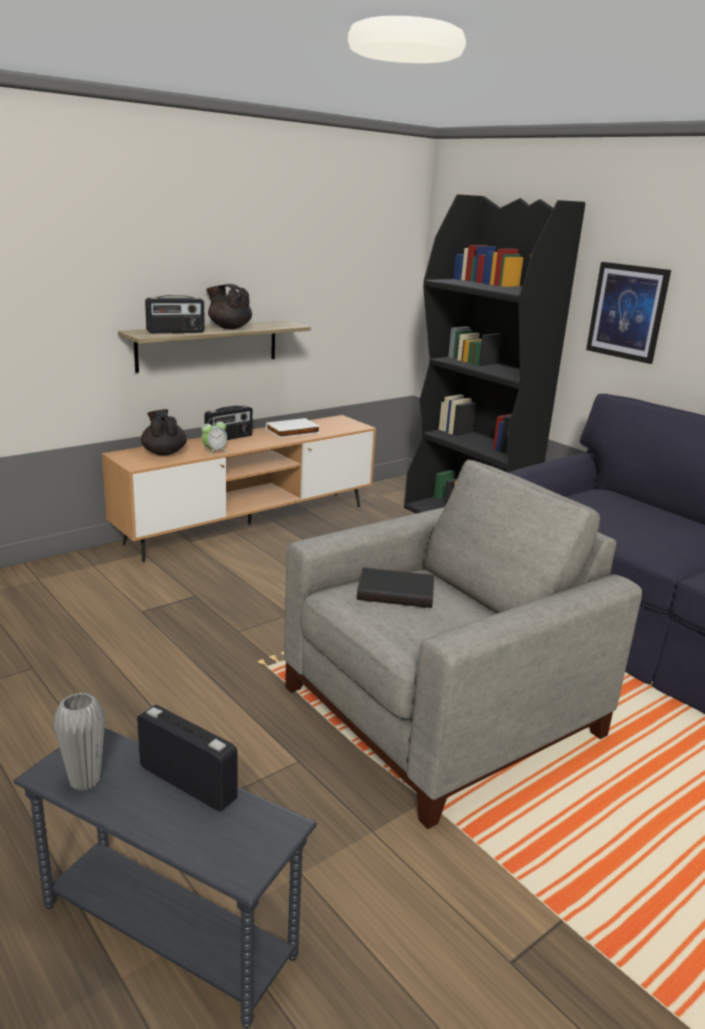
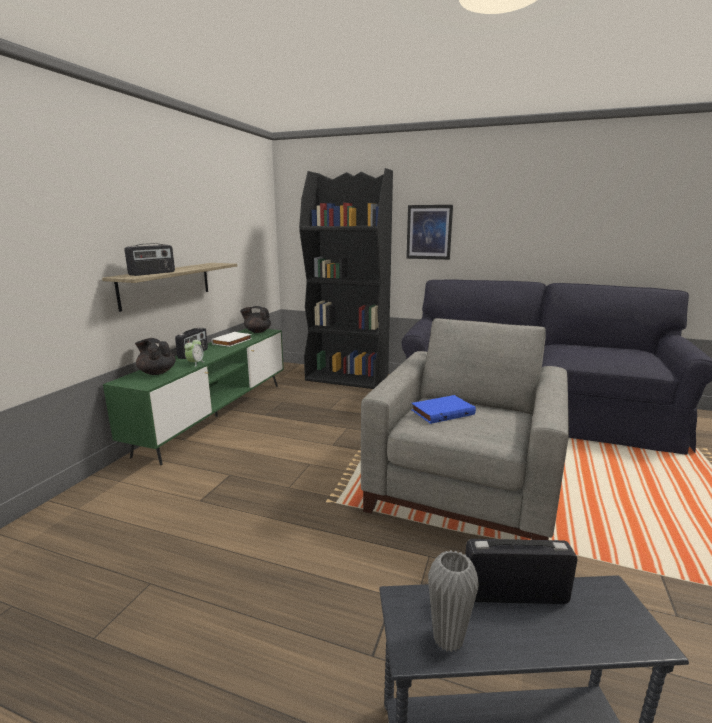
camera: 30 degrees left, 5 degrees down
(229, 327) = (185, 268): black teapot -> black teapot (257, 331)
(249, 525) = (216, 416): brown tv stand -> green tv stand
(396, 591) = (442, 412): black book -> blue book

